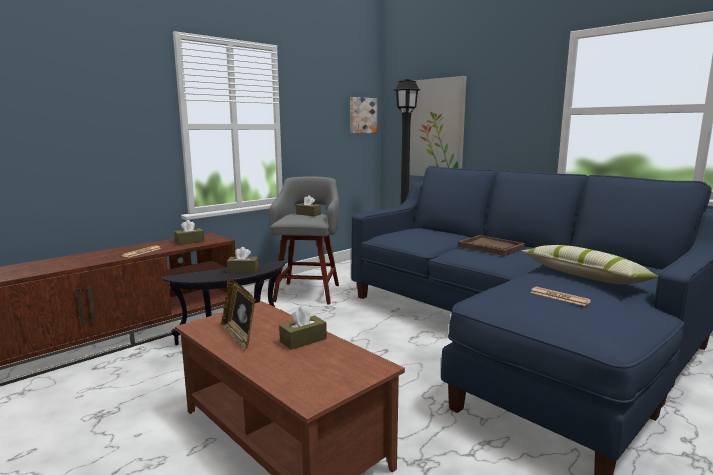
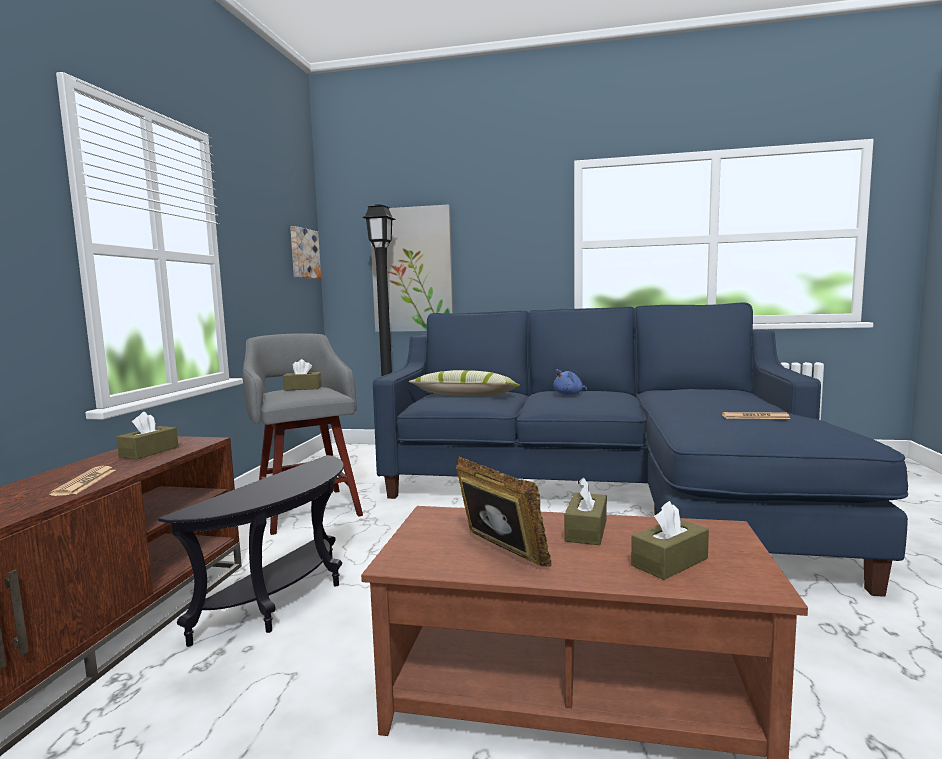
camera: 35 degrees left, 5 degrees down
(239, 337) = (499, 553): picture frame -> picture frame turned 150 degrees counterclockwise
(243, 270) = (295, 478): brown tissue box -> brown tissue box (669, 562)
(491, 247) = (569, 395): brown tray -> blue plush toy
(584, 276) = (717, 401): pillow -> pillow (465, 395)

